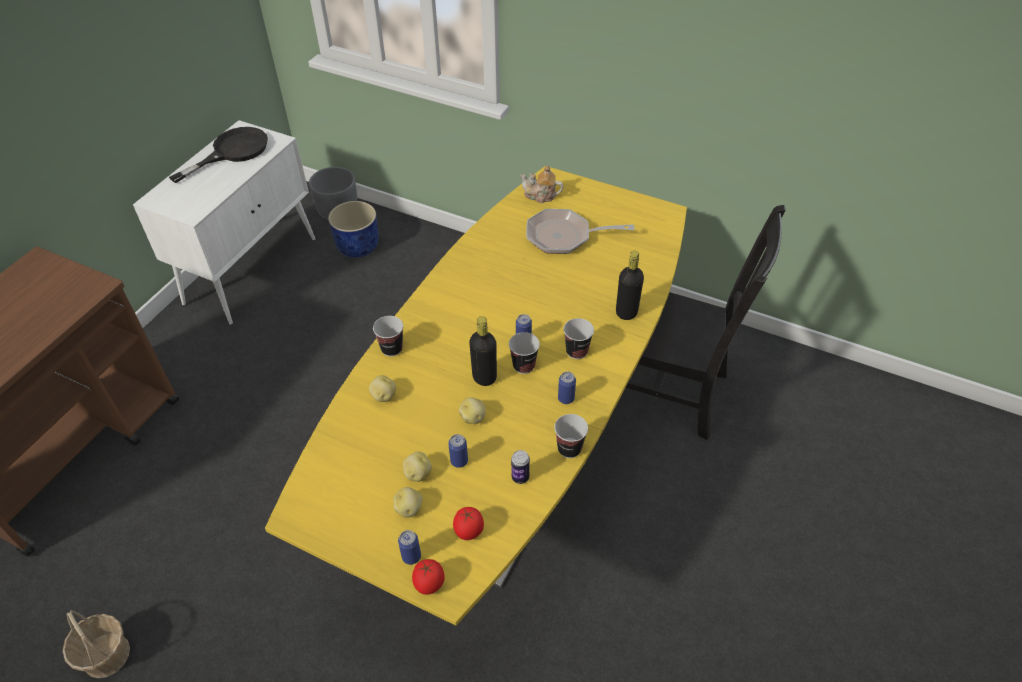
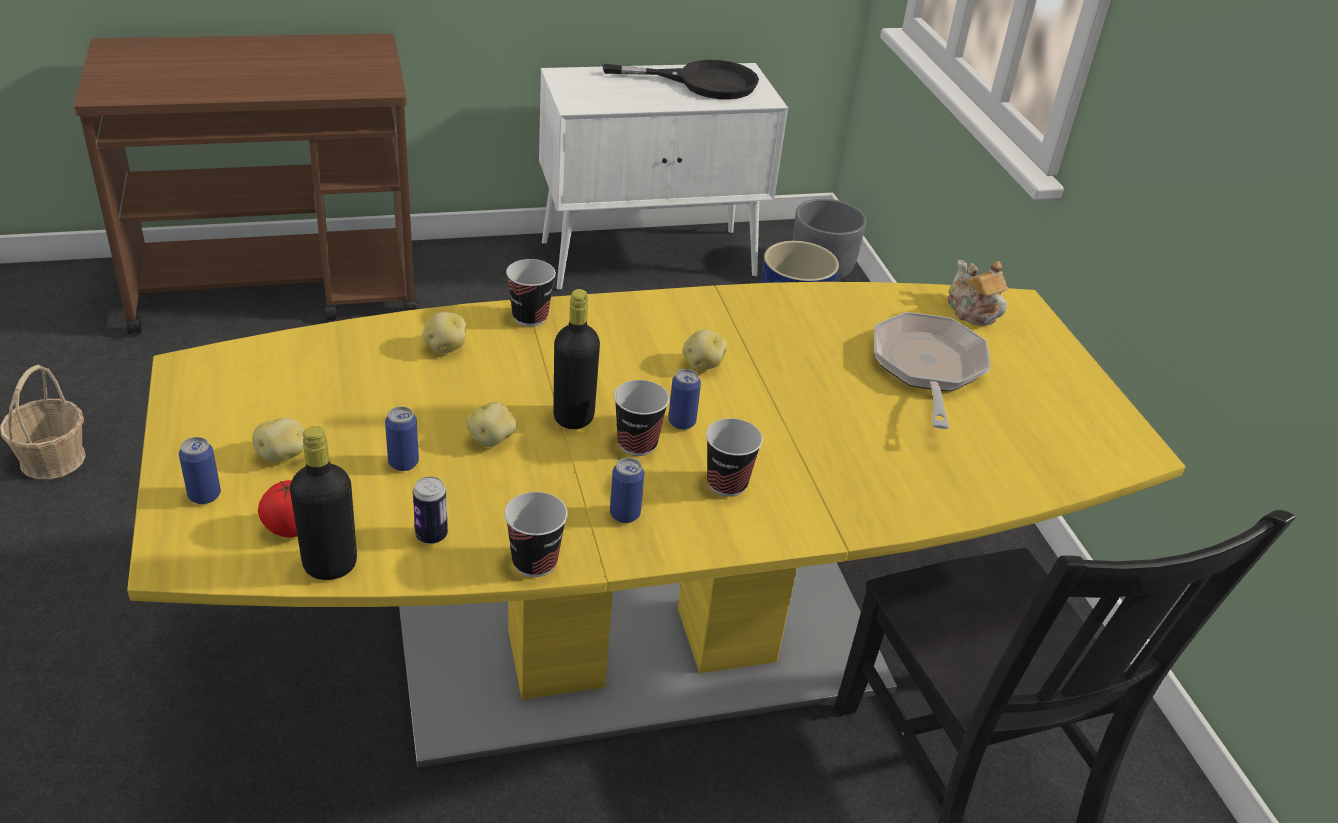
camera: 45 degrees right, 10 degrees down
(417, 474) = (346, 436): potato -> potato (702, 364)
(429, 584) = (171, 533): tomato -> none
(564, 236) = (927, 369): frying pan -> frying pan turned 45 degrees clockwise
(626, 312) = (869, 500): black bottle -> black bottle (330, 565)

